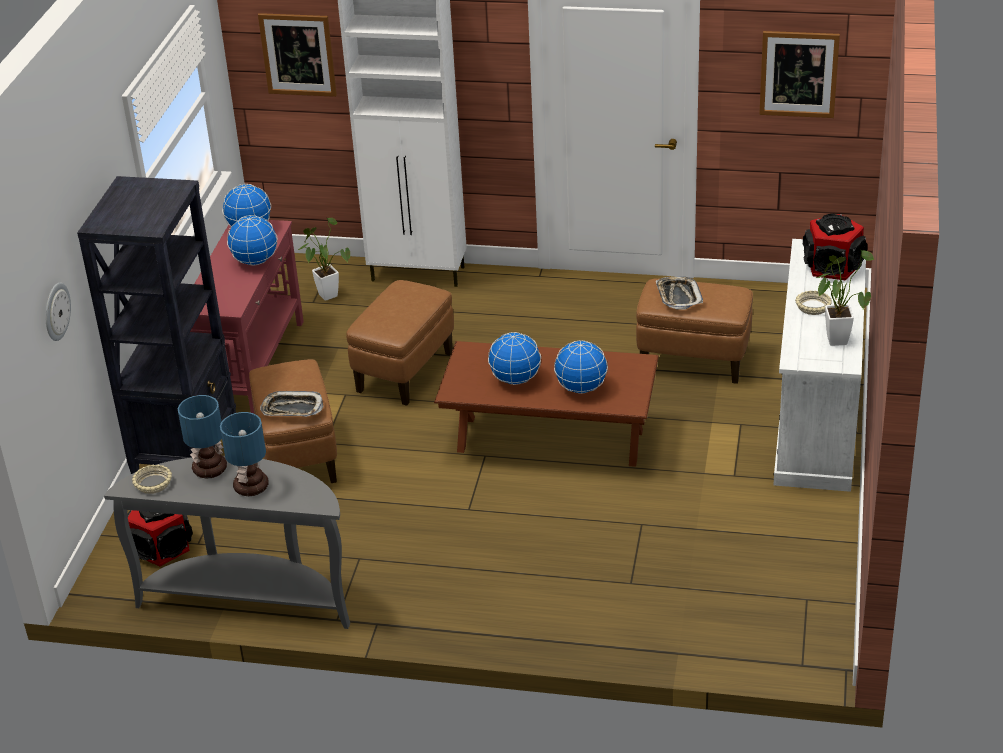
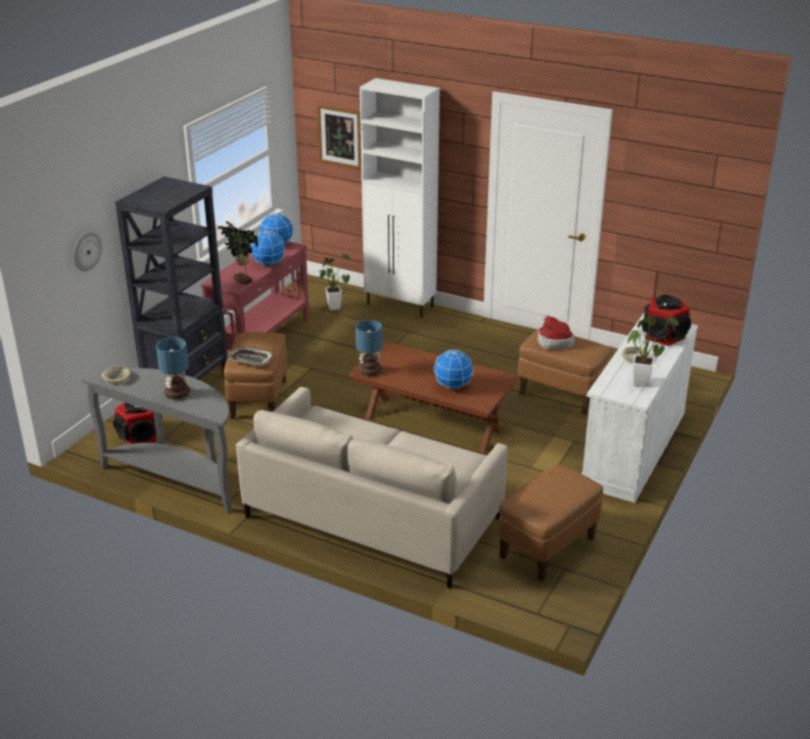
camera: 15 degrees right, 5 degrees down
(209, 470) = (157, 378): table lamp -> table lamp (369, 371)
(234, 296) = (242, 281): none -> potted plant
(405, 373) = (357, 362): brown ottoman -> brown ottoman (547, 548)
(516, 380) = (410, 372): globe -> none
(538, 588) = (373, 516): none -> beige sofa
(678, 296) = (553, 341): tray -> hat
(798, 74) = (676, 196): picture -> none

